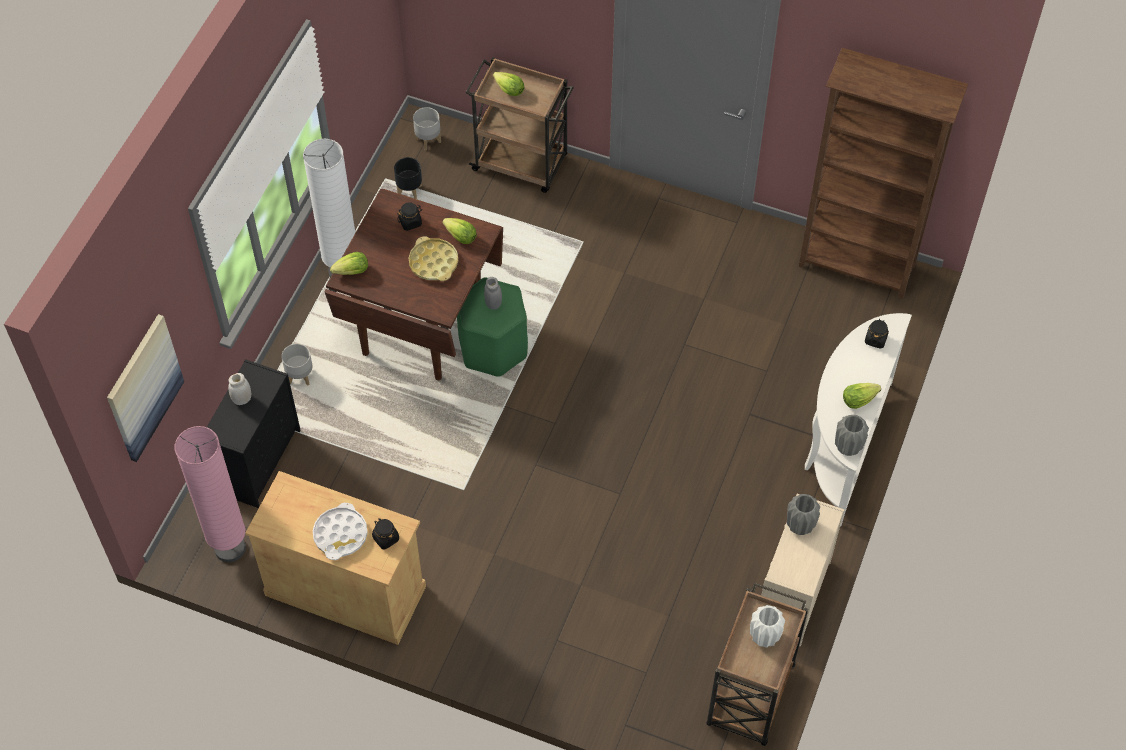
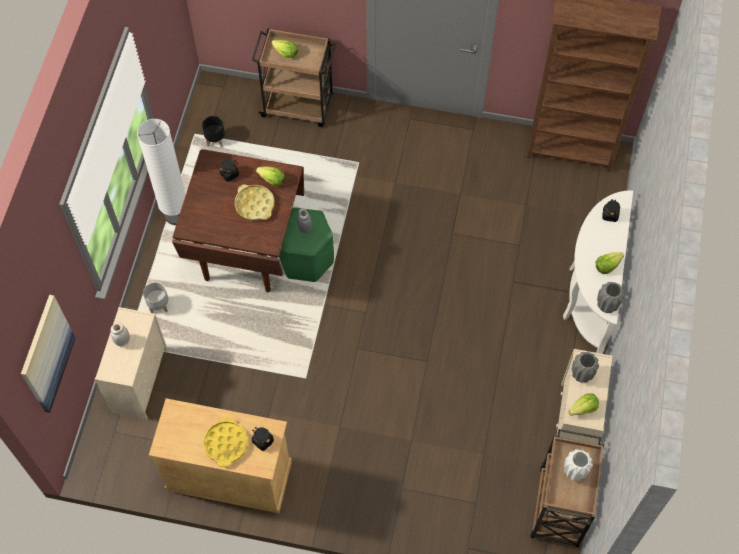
camera: 10 degrees left, 5 degrees up
(230, 548) = (130, 456): pink floor lamp -> none
(259, 460) = (140, 380): black dresser -> beige dresser
(340, 534) = (226, 443): white tray -> yellow tray
(352, 271) = (191, 222): lettuce -> lettuce (583, 409)
(428, 140) = (222, 97): grey planter -> none

